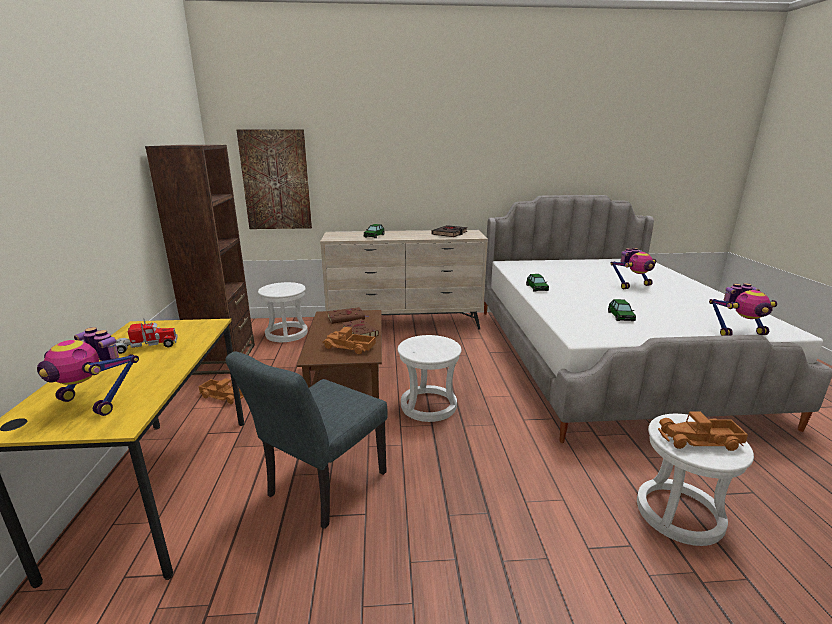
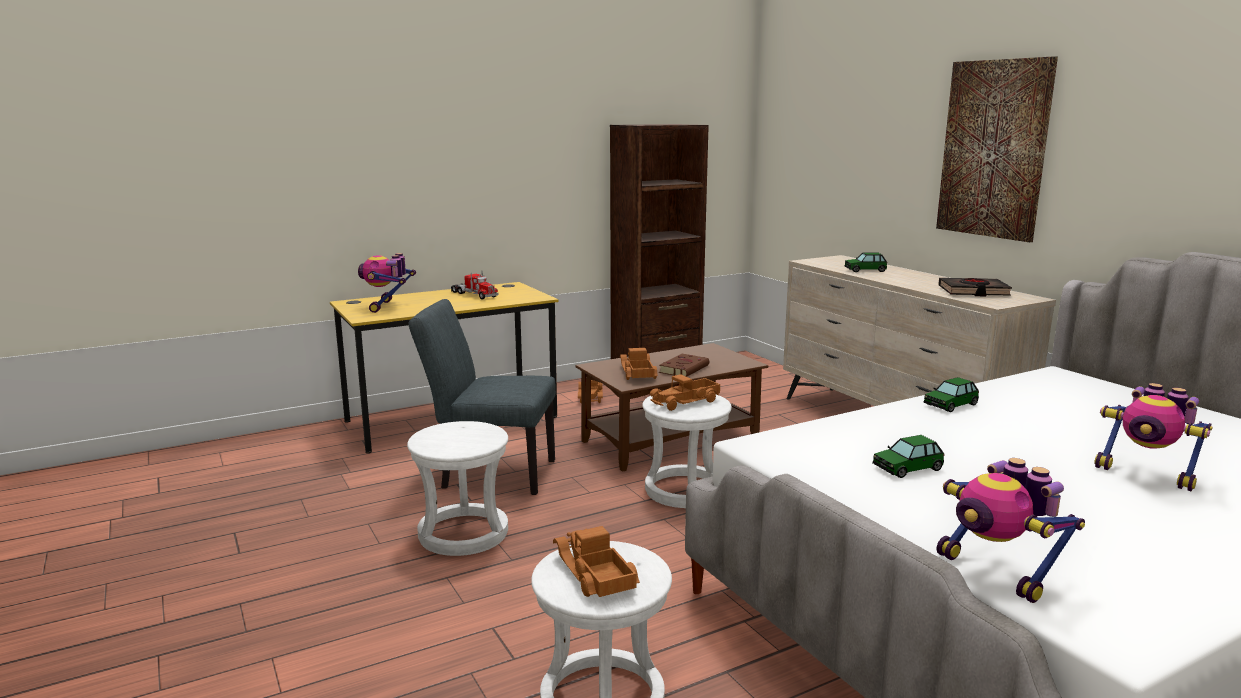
camera: 65 degrees right, 5 degrees down
(276, 180) = (806, 174): picture -> picture (994, 149)
(287, 333) = (750, 381): white stool -> white stool (464, 533)
(347, 318) = (715, 357): brown book -> none
(427, 347) = (686, 402): none -> toy truck

